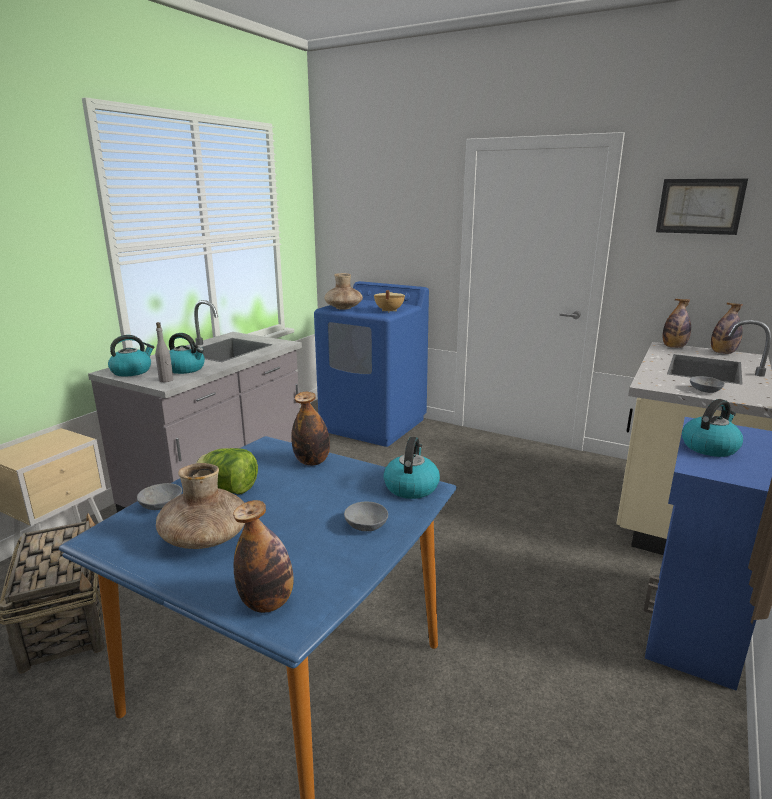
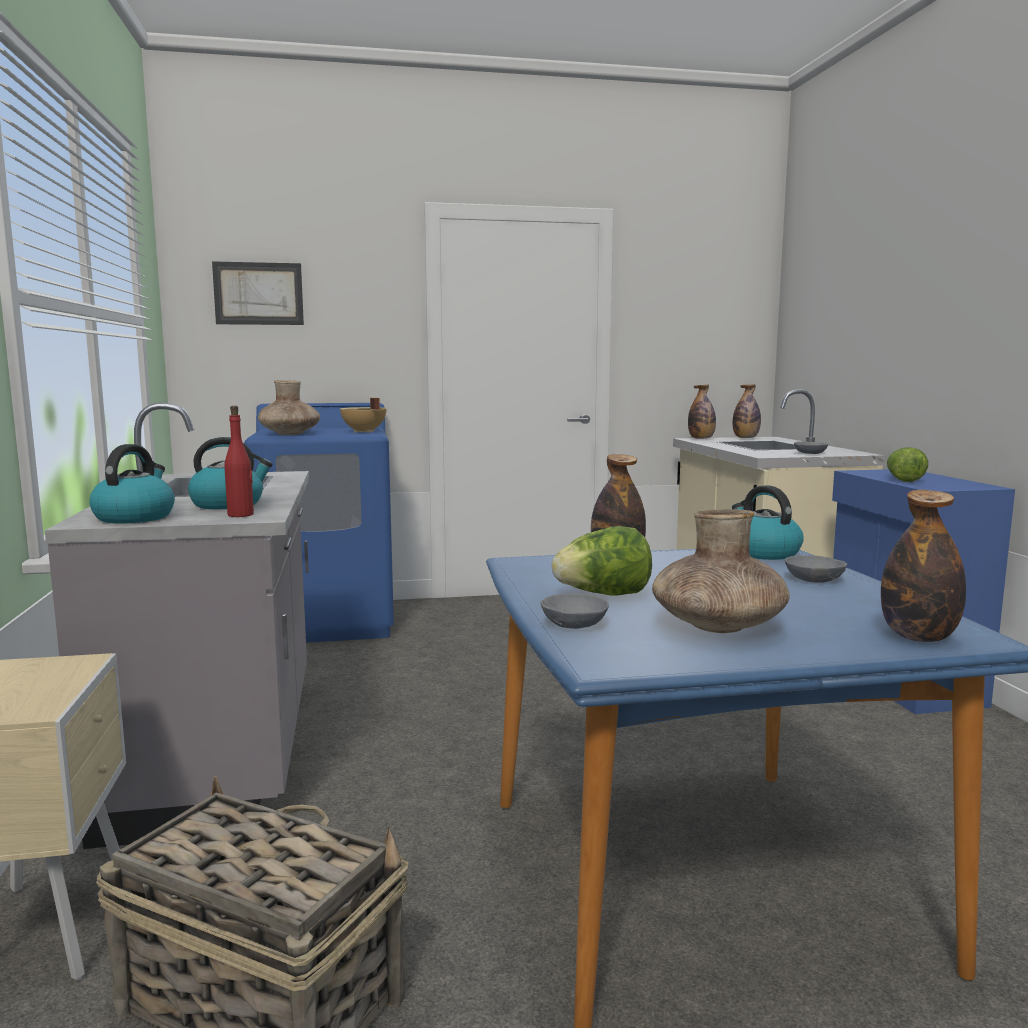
camera: 40 degrees left, 10 degrees down
(166, 380) = (241, 515): grey bottle -> red bottle
(700, 206) = (693, 290): picture -> picture (258, 293)
(709, 447) = (903, 479): kettle -> lettuce

